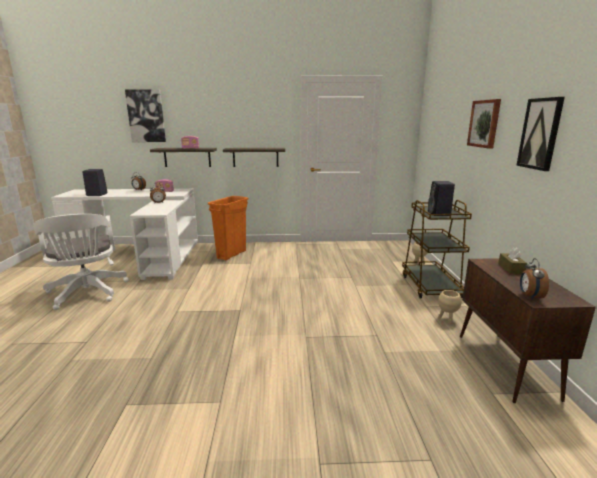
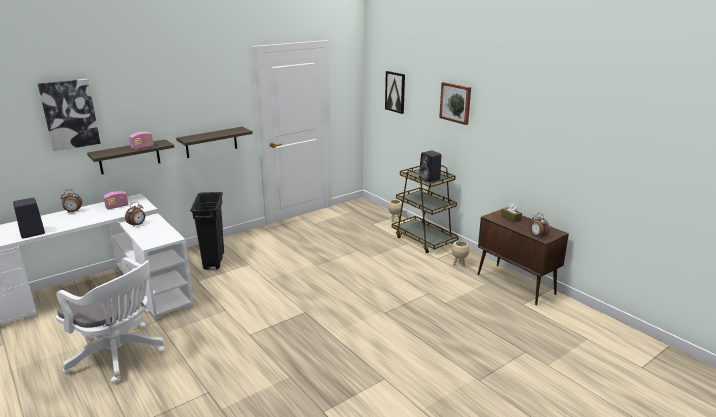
camera: 35 degrees left, 5 degrees up
(231, 254) = (214, 260): orange trash can -> black trash can
(540, 134) = (512, 121): picture -> picture (395, 92)

